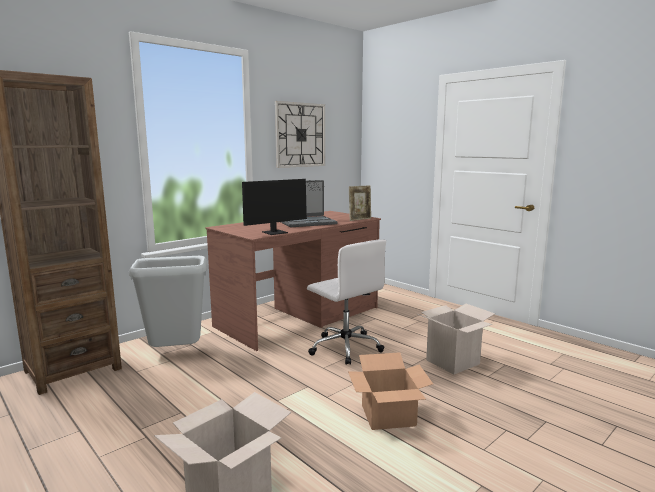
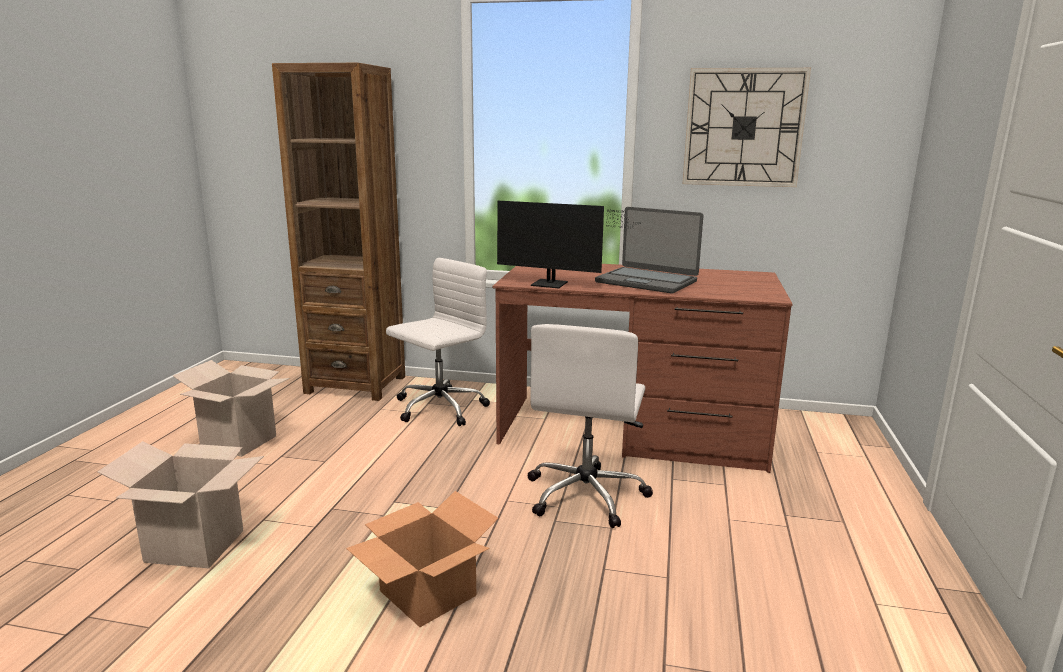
camera: 55 degrees right, 5 degrees up
(176, 353) = (438, 408): grey trash can -> white office chair
(360, 219) = (743, 296): picture frame -> none
(452, 362) = (668, 607): cardboard box -> cardboard box (239, 442)

